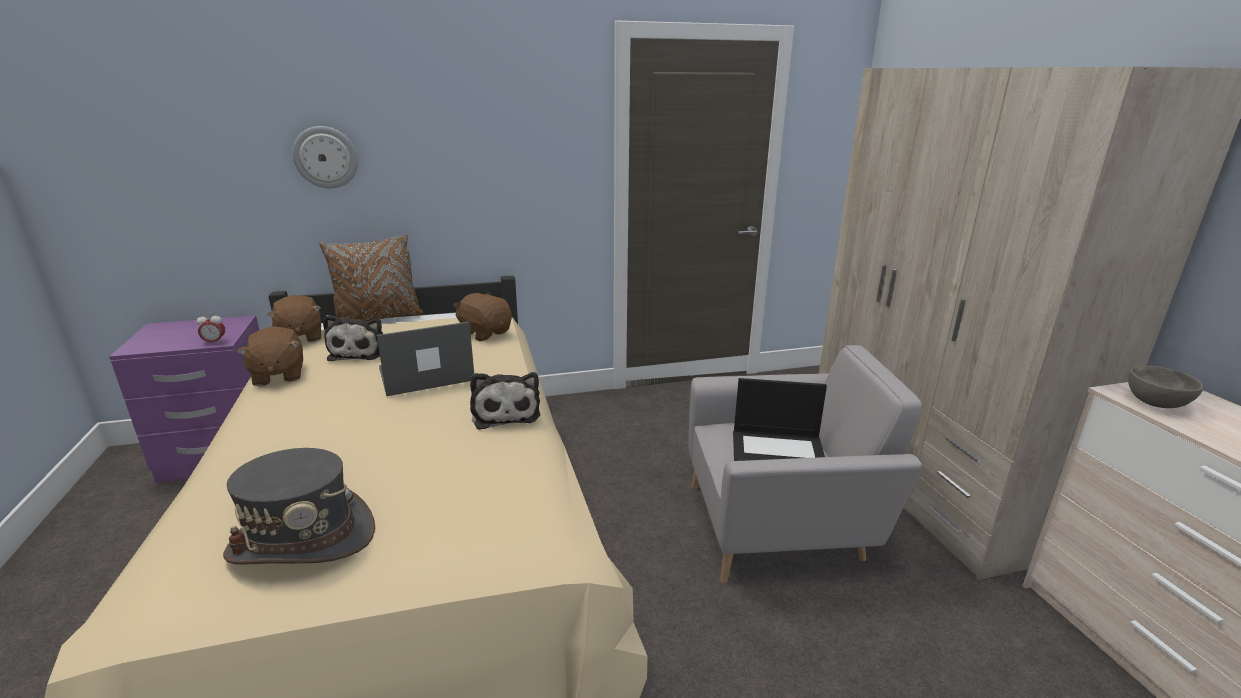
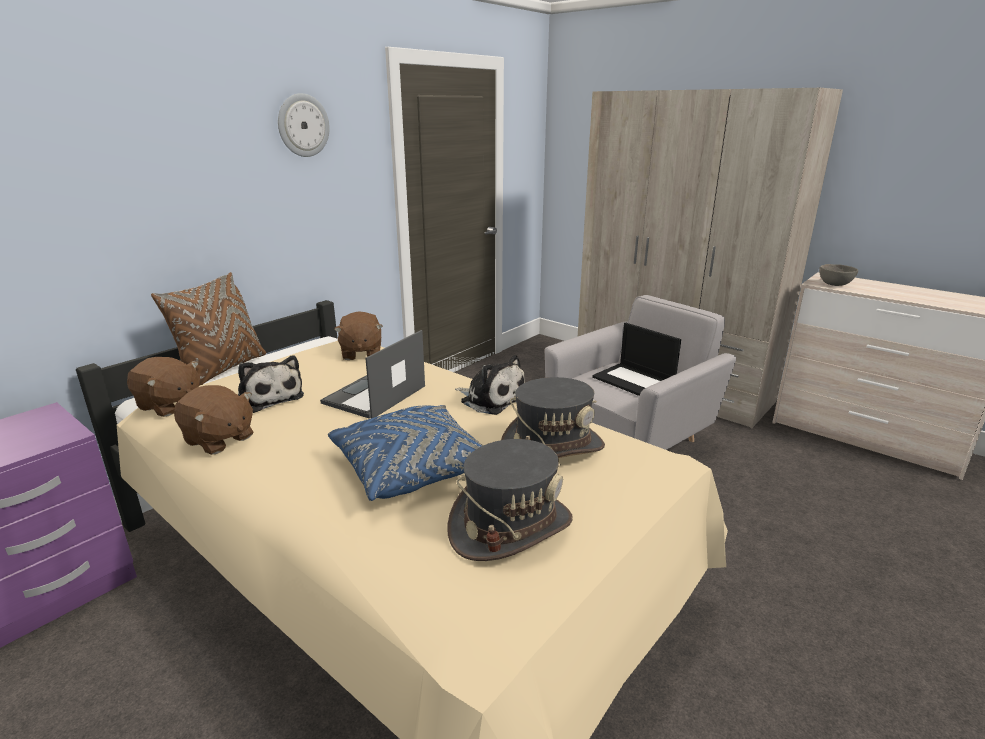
camera: 35 degrees left, 0 degrees up
(214, 342) = (61, 438): alarm clock -> none
(326, 157) = (127, 194): wall clock -> wall clock (303, 125)
(336, 451) = (412, 468): none -> blue pillow
(466, 482) = (552, 447): none -> grey hat
(485, 333) = (361, 353): brown plush toy -> brown plush toy turned 105 degrees counterclockwise
(779, 451) = (634, 381): laptop -> laptop turned 75 degrees clockwise

